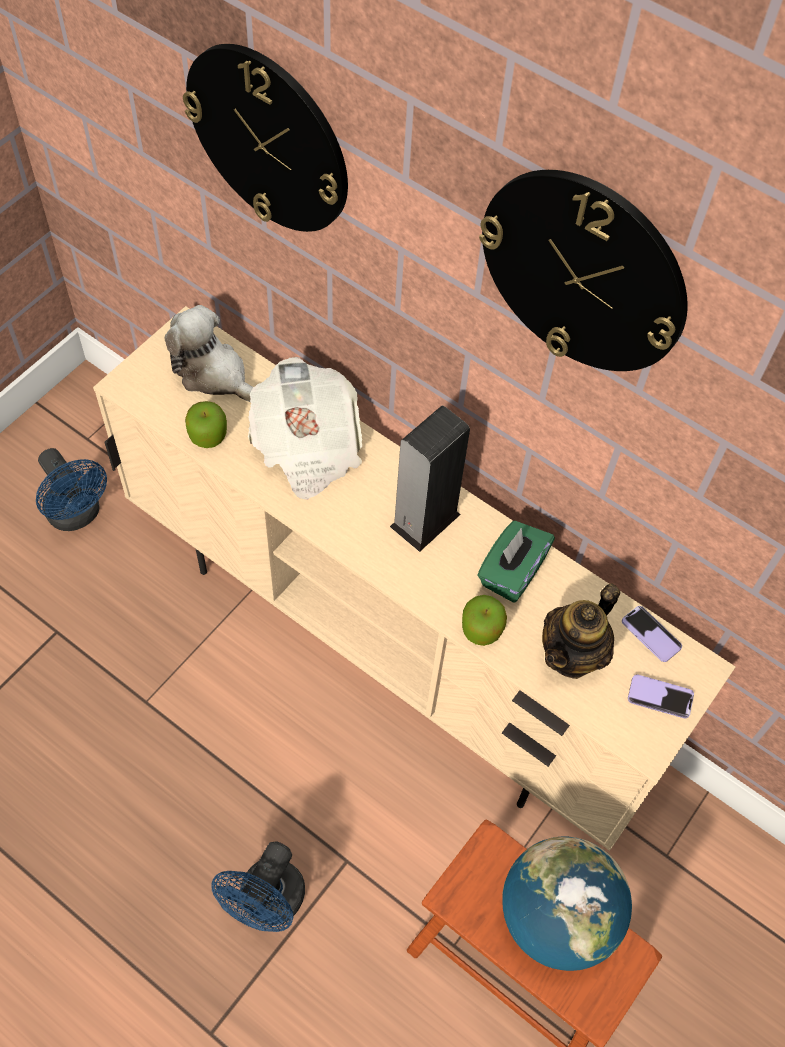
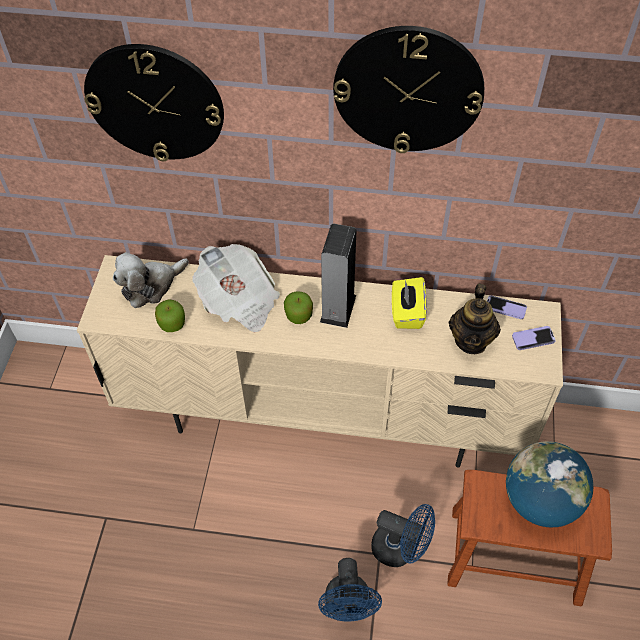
camera: 25 degrees left, 5 degrees down
(77, 515) = (73, 439): blue fan -> blue fan (400, 549)
(213, 373) = (150, 286): plush toy -> plush toy turned 45 degrees counterclockwise
(481, 629) = (412, 352): apple -> apple (299, 315)
(511, 572) = (407, 313): green tissue box -> yellow tissue box

